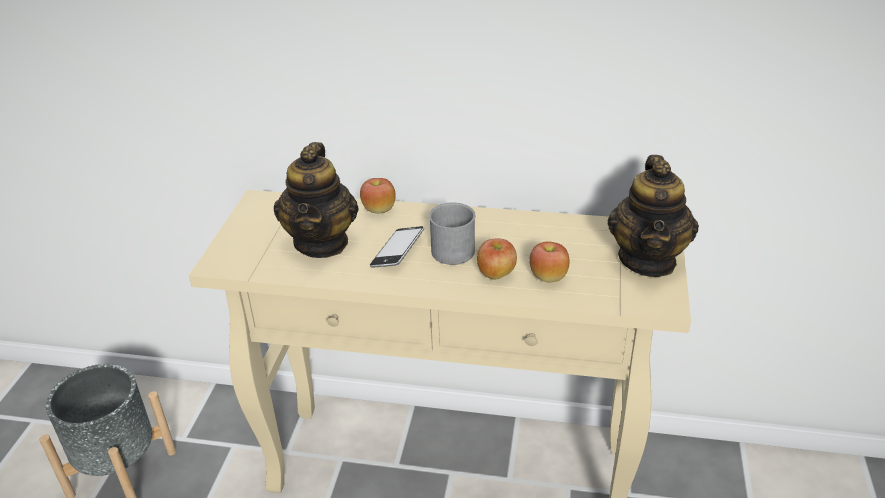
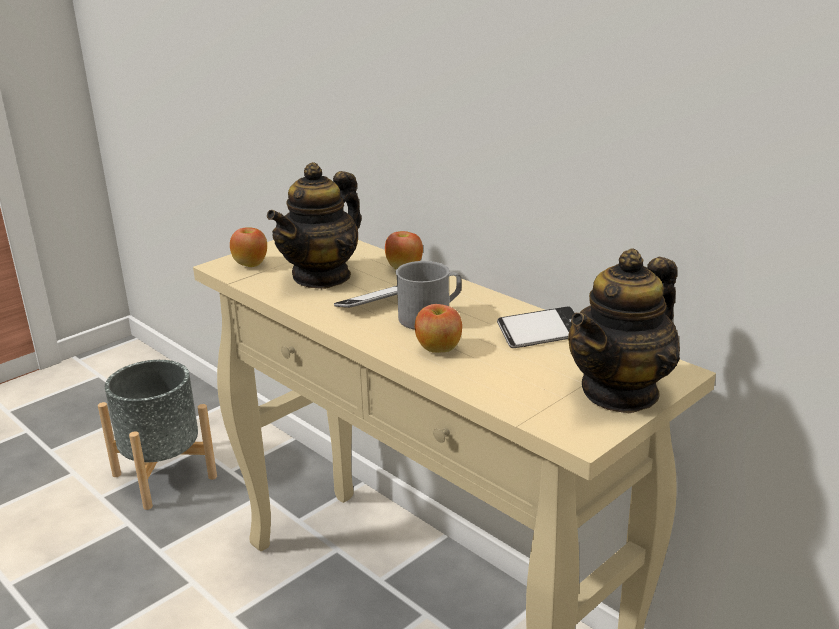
camera: 35 degrees right, 10 degrees down
(547, 233) = (540, 334): none -> phone
(548, 277) = (486, 369): apple -> apple (251, 264)

